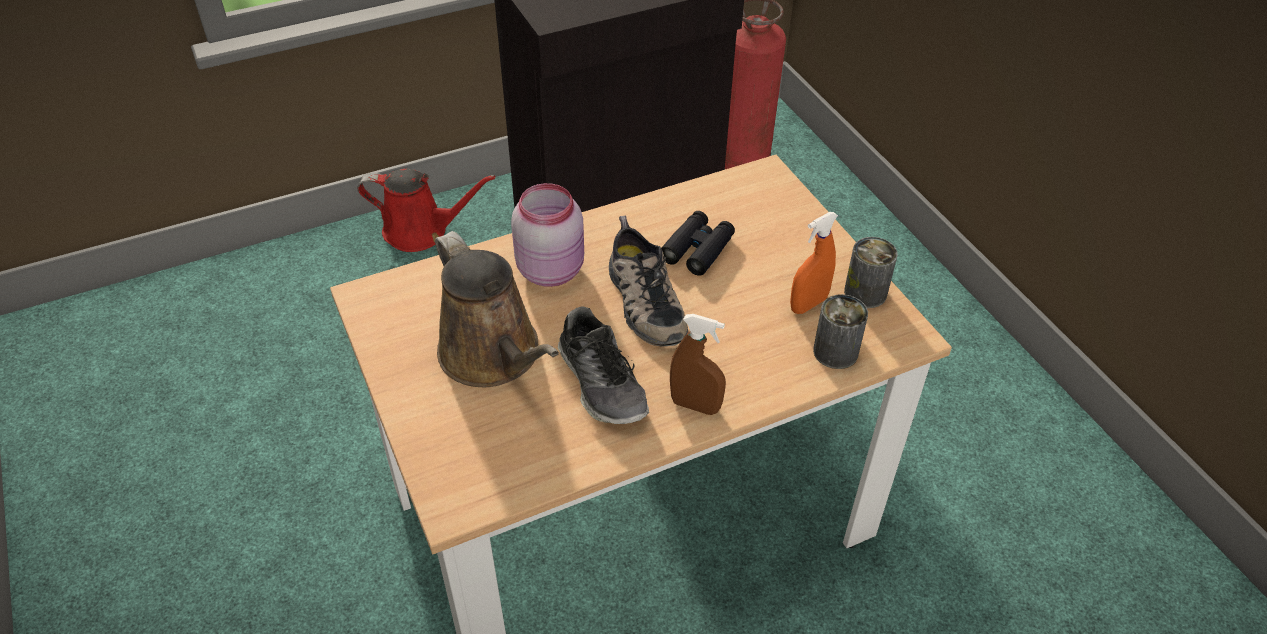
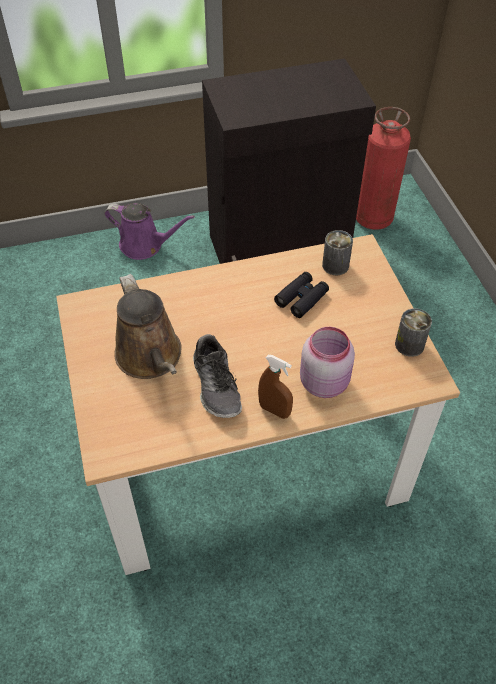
camera: 10 degrees right, 5 degrees up
(421, 231) = (145, 245): red watering can -> purple watering can
(551, 269) = (201, 301): pink jar -> pink jar (325, 382)
(642, 300) = (256, 331): shoe -> none
(808, 304) = (368, 348): orange spray bottle -> none
(835, 352) = (378, 385): can -> can (335, 265)

